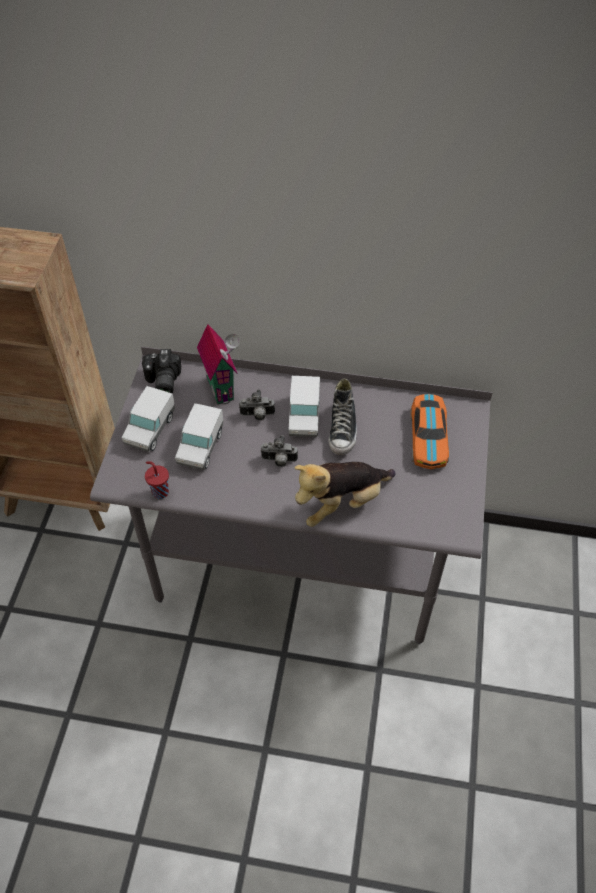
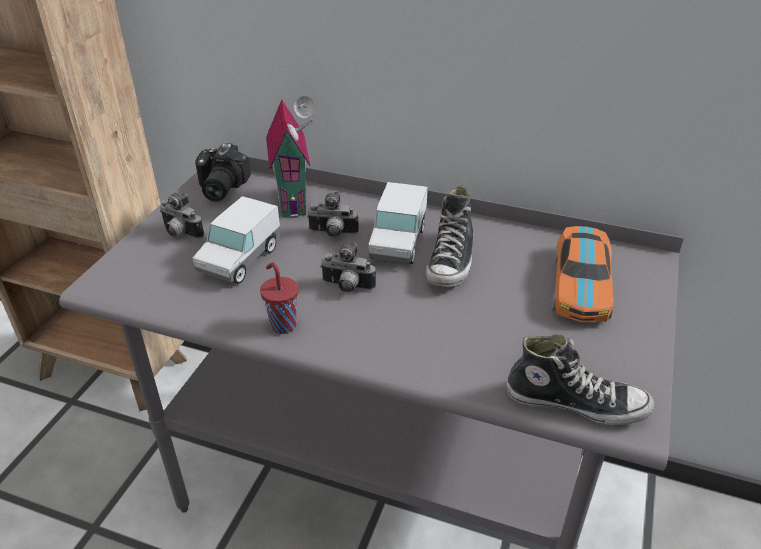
camera: 10 degrees right, 15 degrees down
(150, 430) = (180, 233): toy truck -> camera
(159, 491) = (158, 303): red cup -> red cup (282, 324)
(341, 503) = (429, 351): plush toy -> none
(430, 525) = (575, 402): none -> shoe

